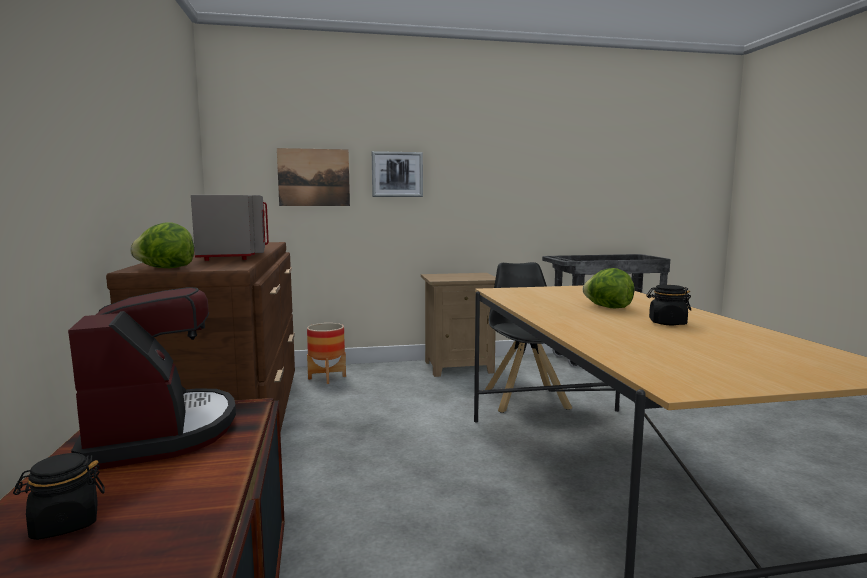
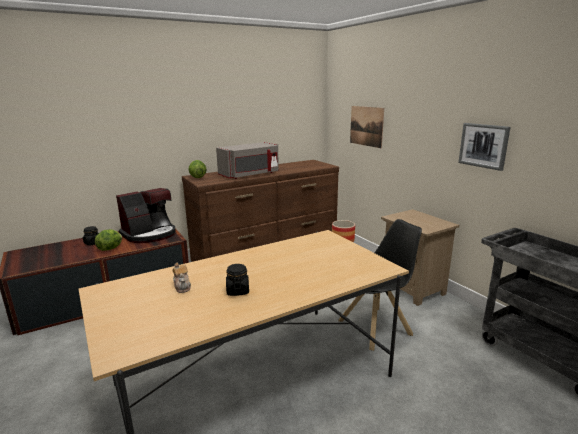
camera: 70 degrees right, 10 degrees up
(397, 174) = (409, 128): picture -> picture (483, 145)
(607, 307) = (283, 271): lettuce -> lettuce (110, 248)
(655, 341) = (182, 286): none -> teapot

